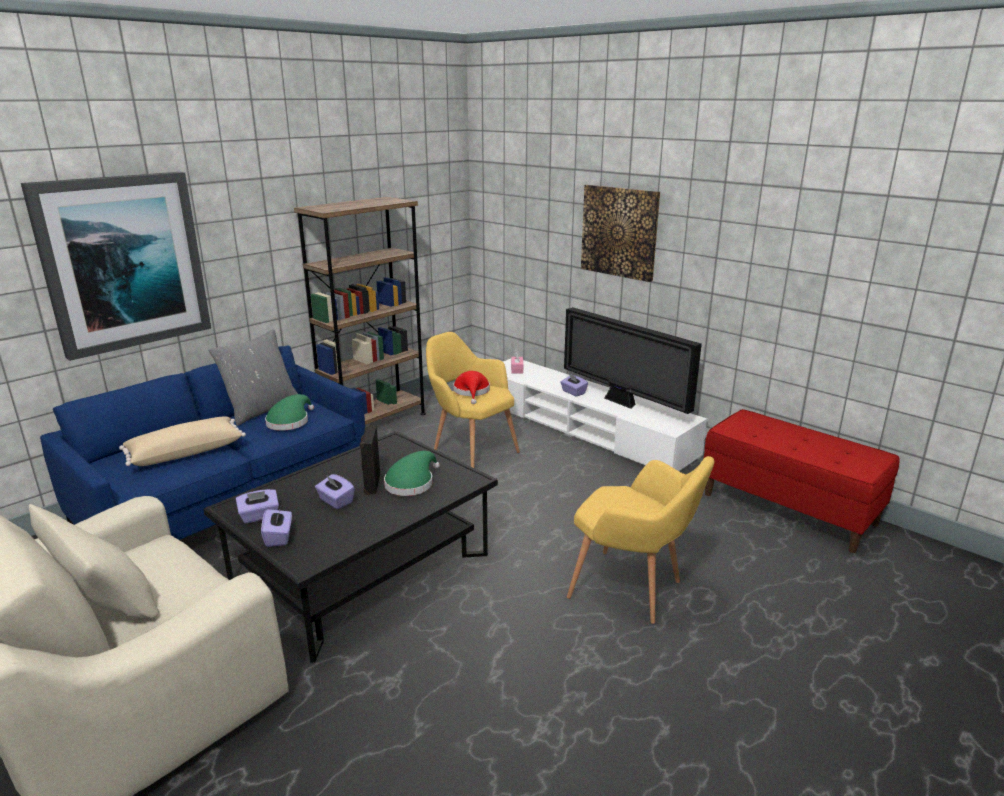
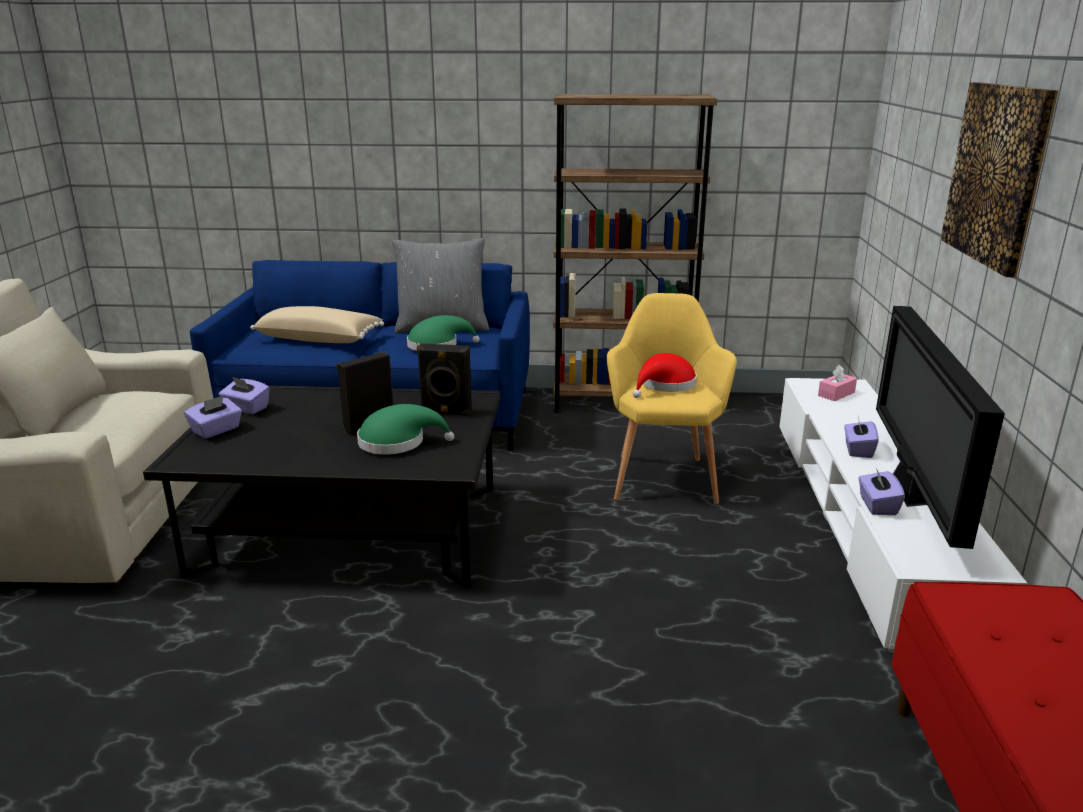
camera: 50 degrees right, 0 degrees up
(123, 262) = (349, 131): picture -> none
(335, 501) = (312, 425): purple tissue box -> purple tissue box (877, 505)
(396, 456) = (446, 412): none -> black speaker
(633, 591) = (531, 743): yellow armchair -> none

